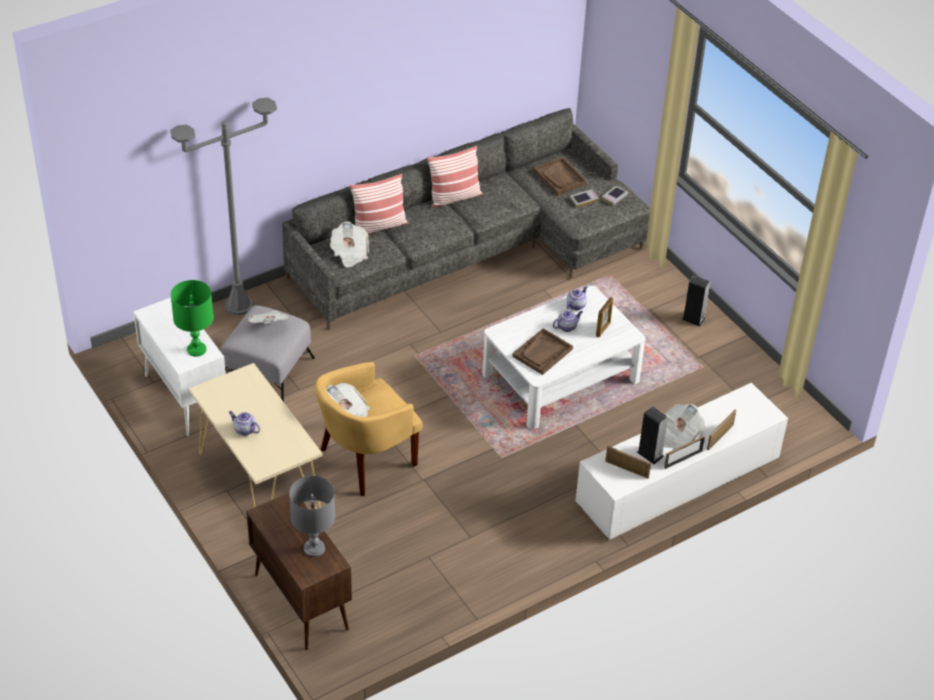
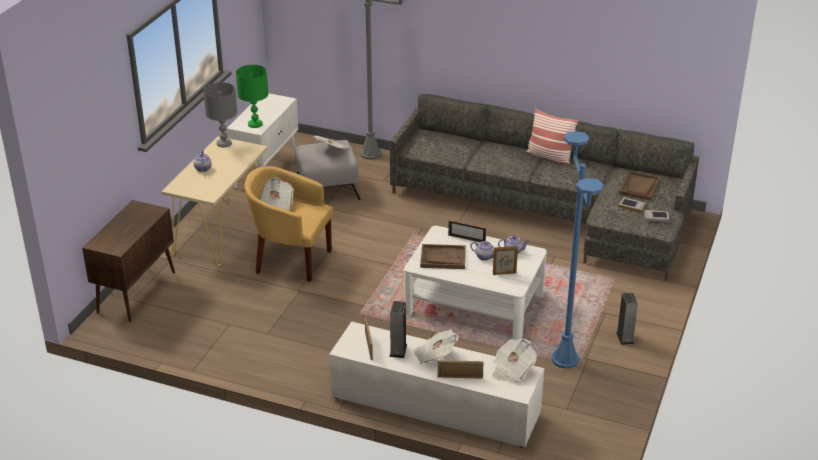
camera: 55 degrees right, 10 degrees down
(314, 548) = (123, 236): grey table lamp -> grey table lamp (224, 143)
(350, 253) = (433, 144): newspaper -> newspaper (512, 370)
(379, 226) = (477, 143): pillow -> none
(683, 459) = (412, 368): picture frame -> picture frame (466, 239)
(688, 369) = (565, 359): none -> blue floor lamp

